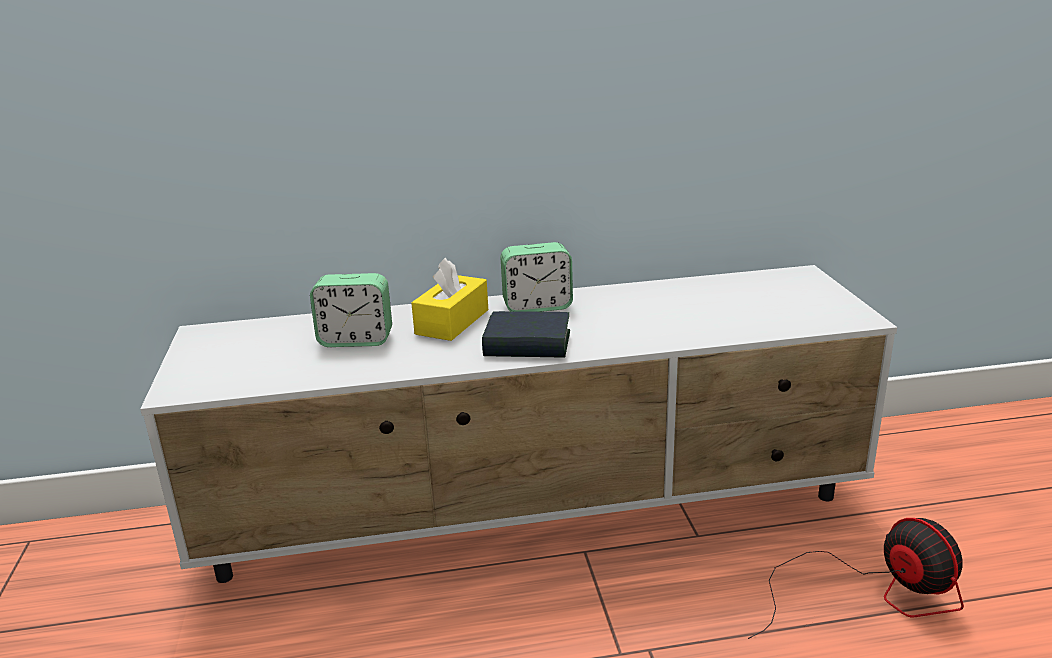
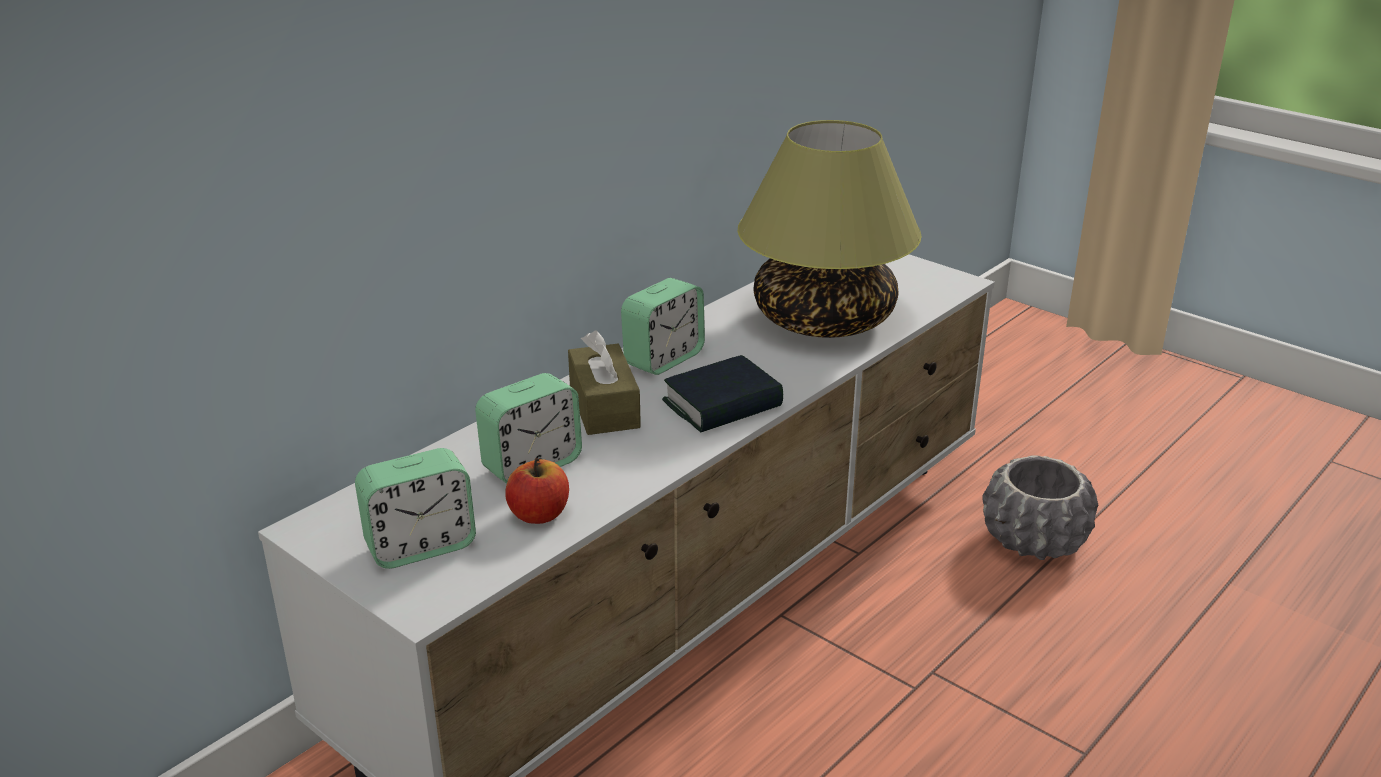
camera: 40 degrees left, 5 degrees up
(228, 361) = (421, 546): none -> alarm clock
(312, 368) = (539, 514): none -> apple
(452, 322) = (604, 406): yellow tissue box -> brown tissue box
(693, 314) = (823, 321): none -> table lamp
(871, 593) = (1034, 540): fan -> grey planter

